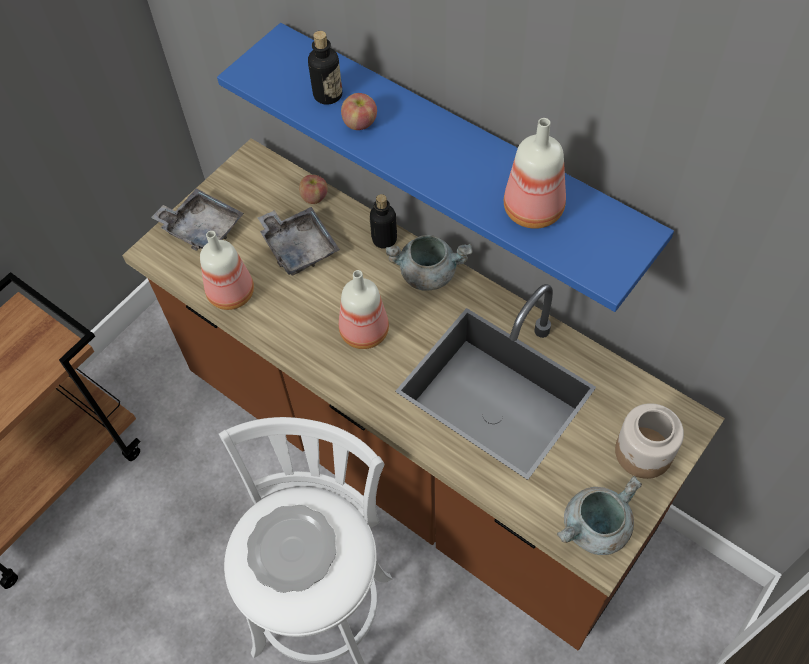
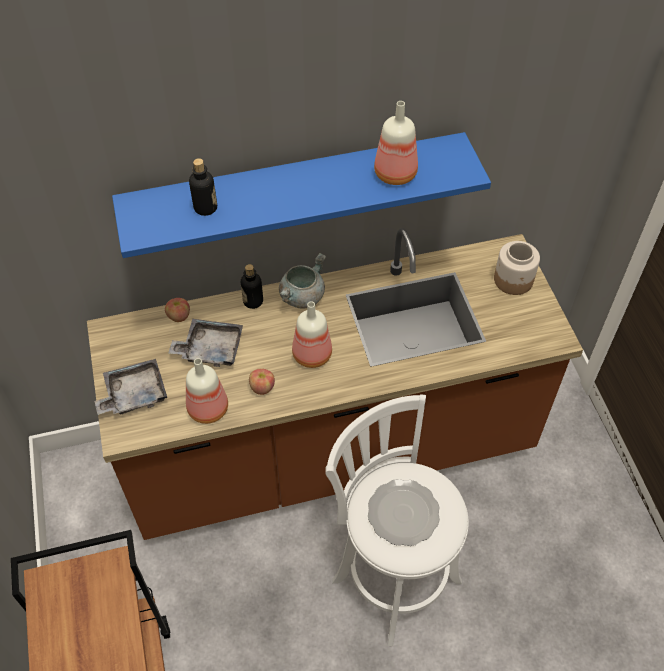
camera: 55 degrees left, 5 degrees down
(360, 123) = (247, 206): apple -> apple (262, 387)
(595, 529) = (541, 332): grey cooking pot -> none

